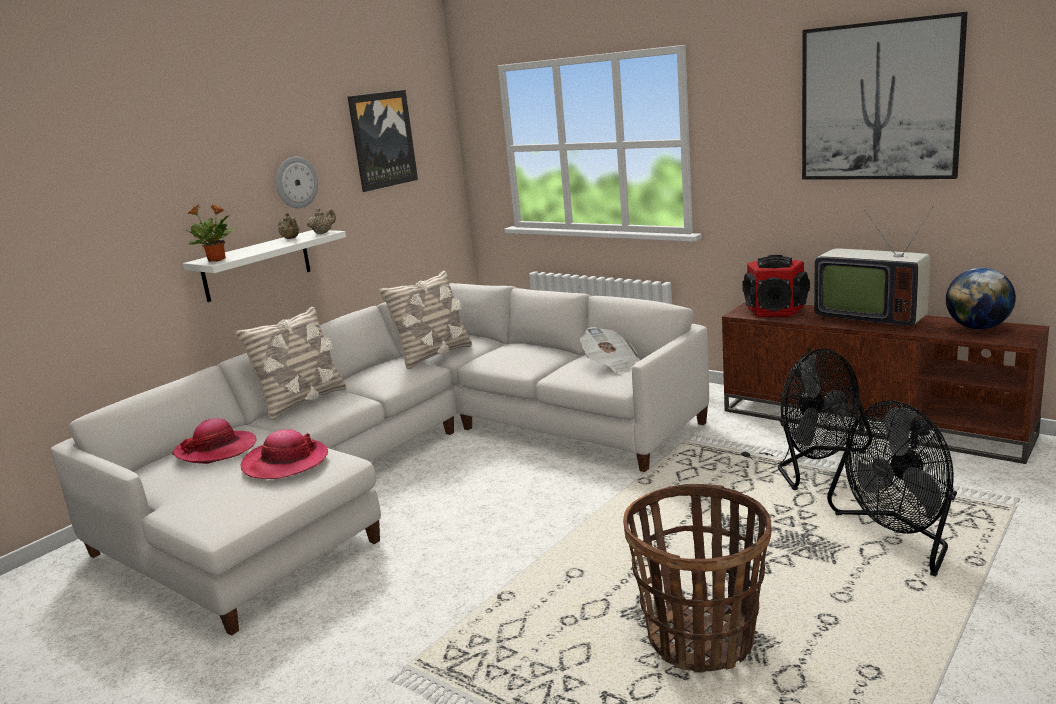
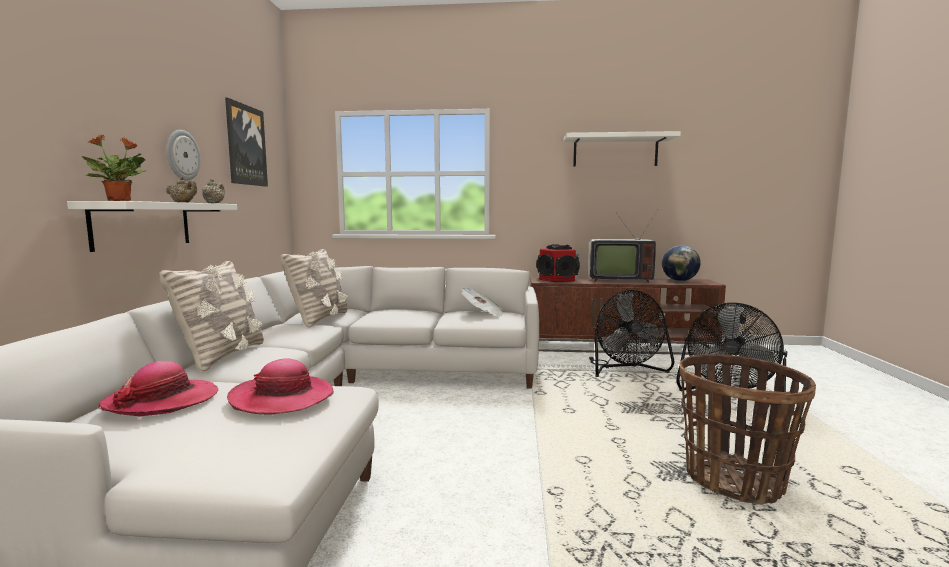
camera: 35 degrees left, 10 degrees down
(807, 465) = (622, 370): black fan -> black fan turned 60 degrees clockwise
(879, 101) = (615, 151): picture -> white shelf

